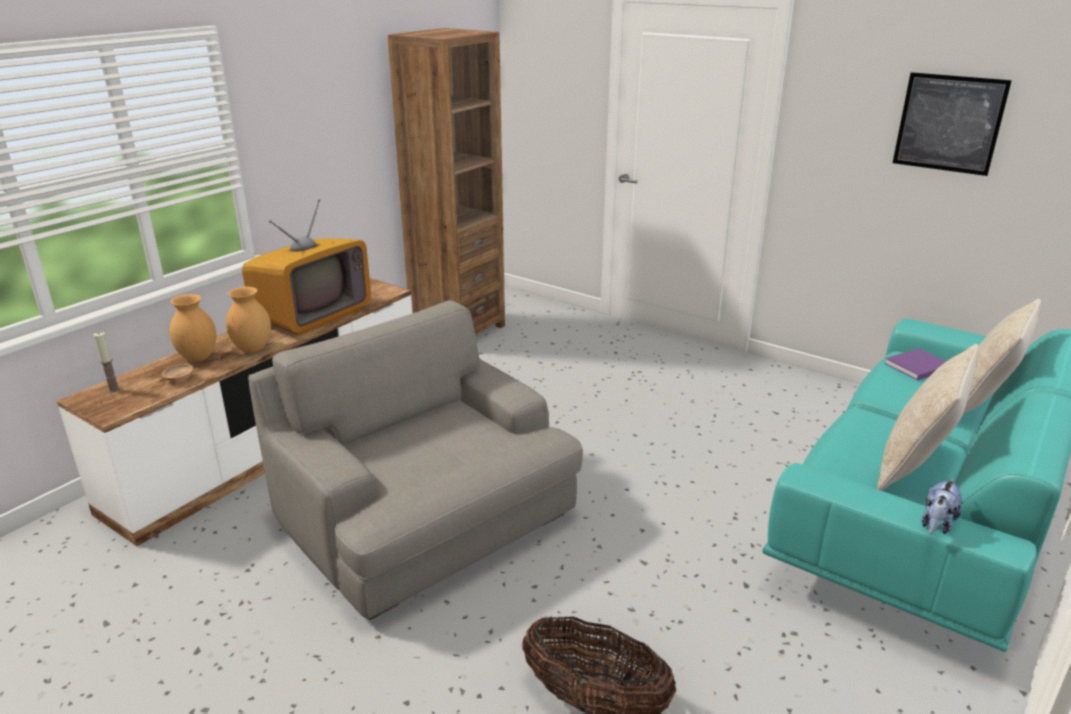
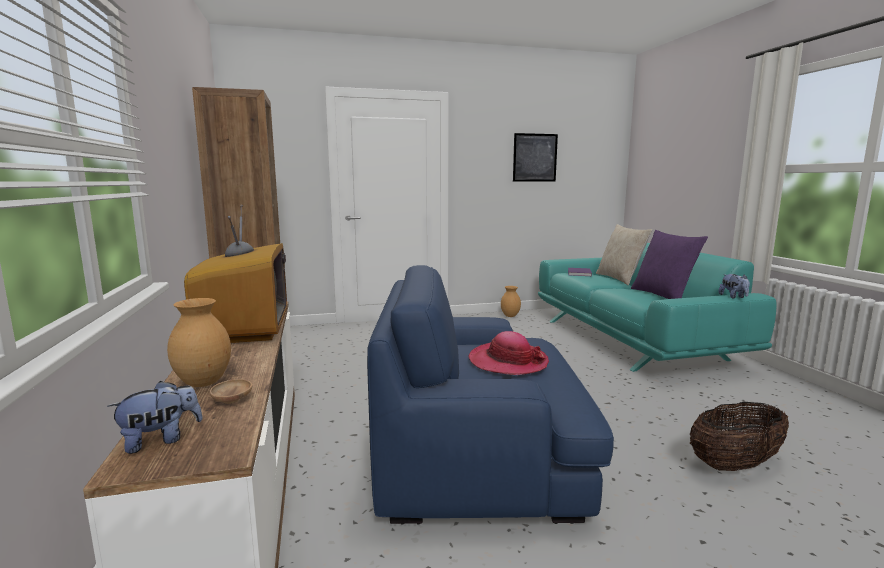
camera: 50 degrees left, 15 degrees down
(114, 389) = (160, 440): candle -> plush toy
(253, 348) = (250, 359): brown vase -> brown vase (510, 316)
(427, 521) = (478, 453): grey armchair -> blue armchair
(437, 445) = (508, 361): none -> hat
(915, 467) = (663, 295): beige pillow -> purple pillow

